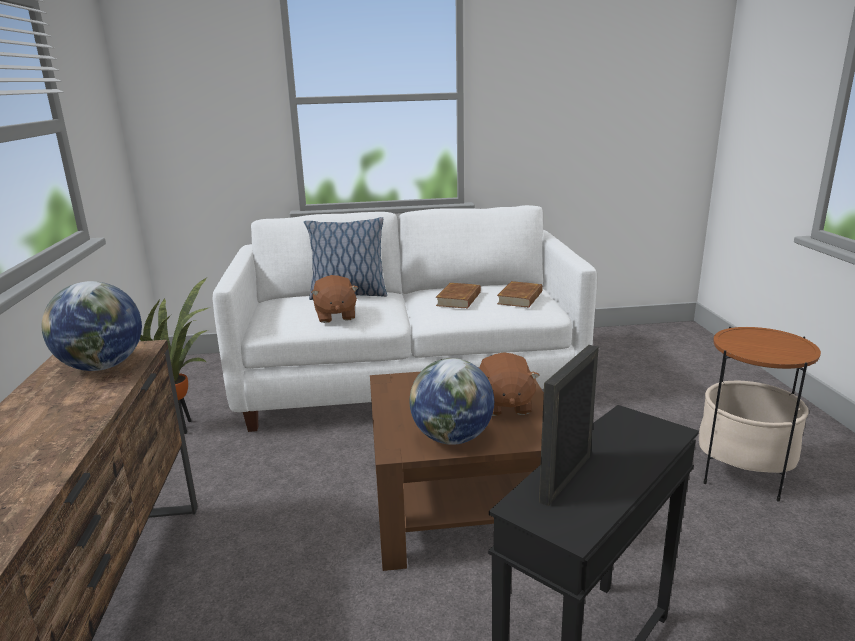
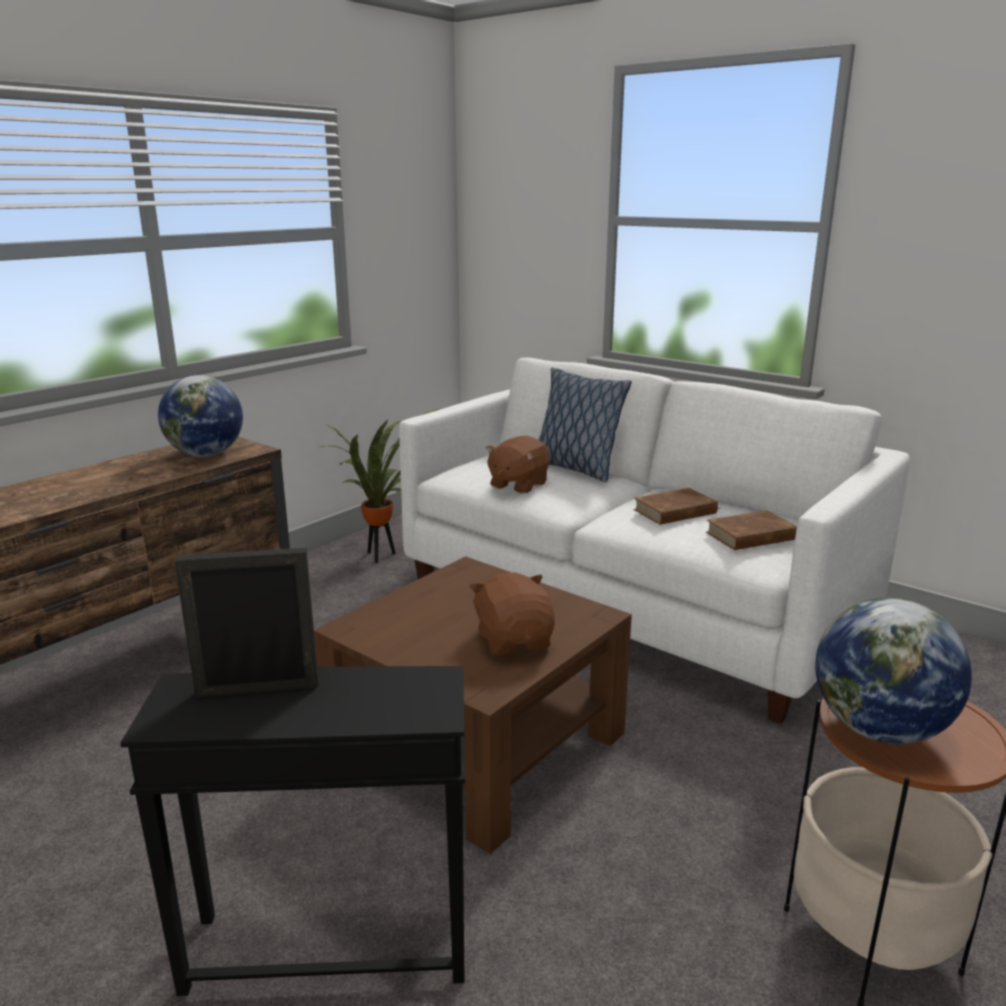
camera: 45 degrees right, 0 degrees up
(452, 438) = (406, 643): globe -> globe (878, 730)
(504, 405) = (514, 641): brown plush toy -> brown plush toy turned 120 degrees clockwise

